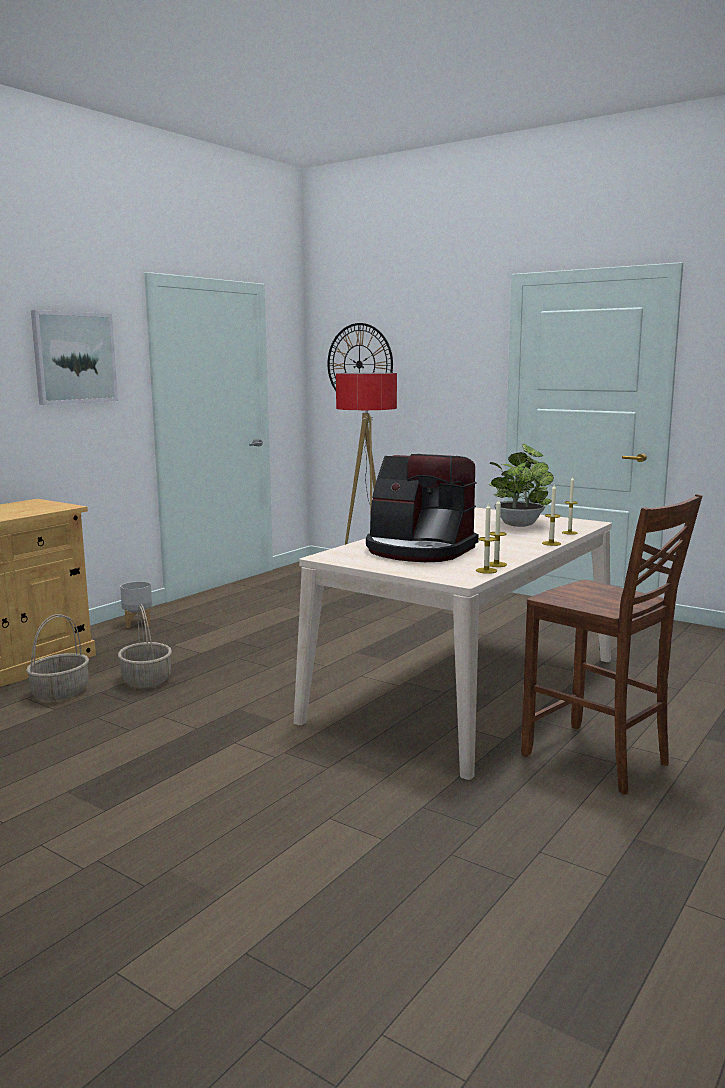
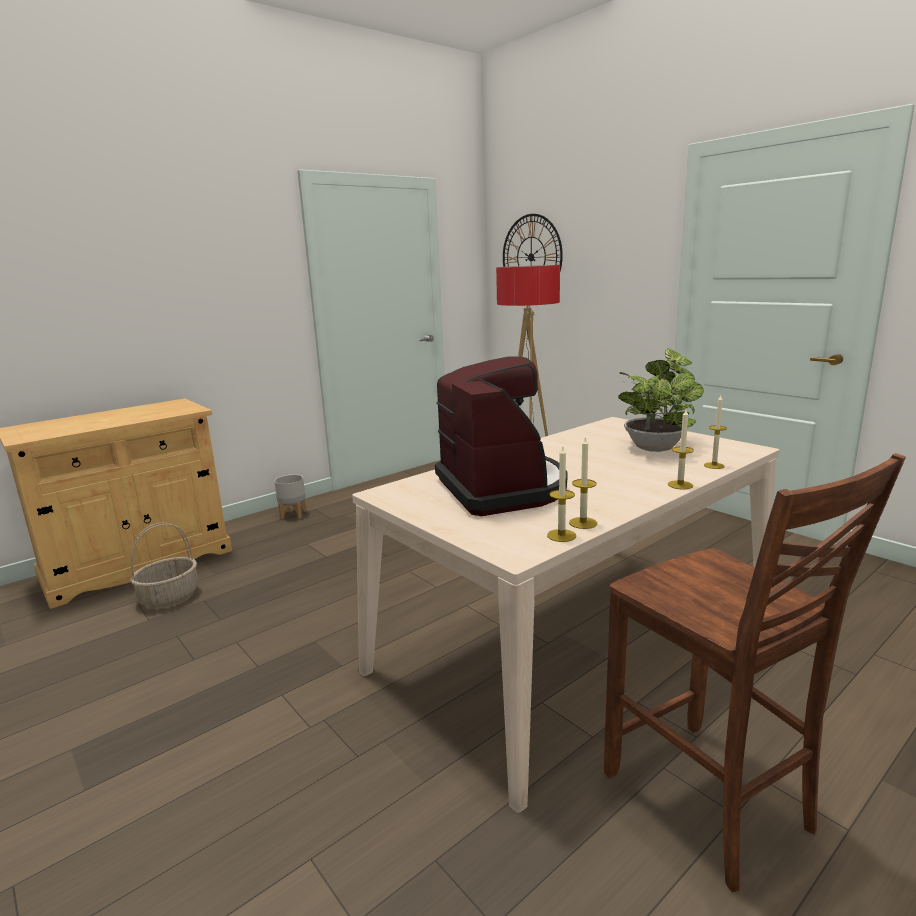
camera: 15 degrees right, 5 degrees up
(74, 358) = (220, 259): picture -> none
(147, 680) = (255, 588): basket -> none
(419, 550) = (502, 488): coffee machine -> coffee machine turned 150 degrees counterclockwise

